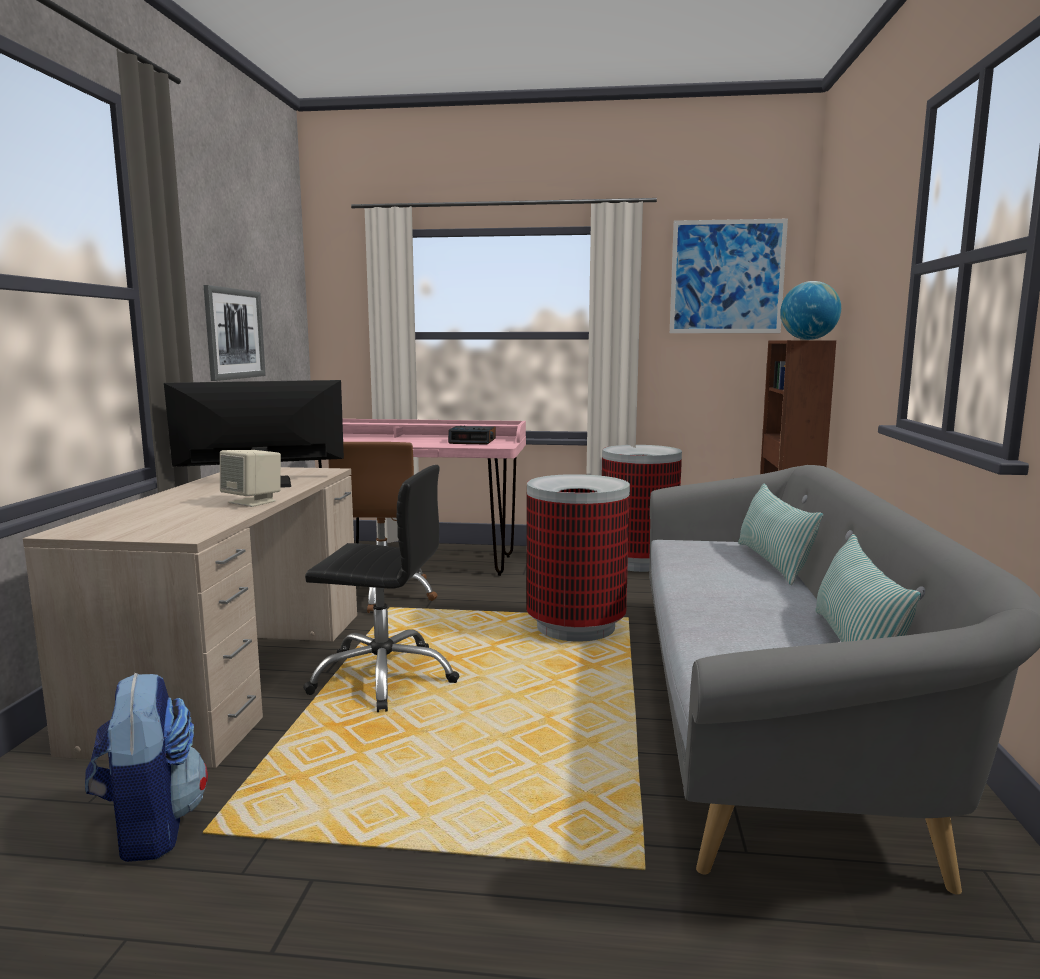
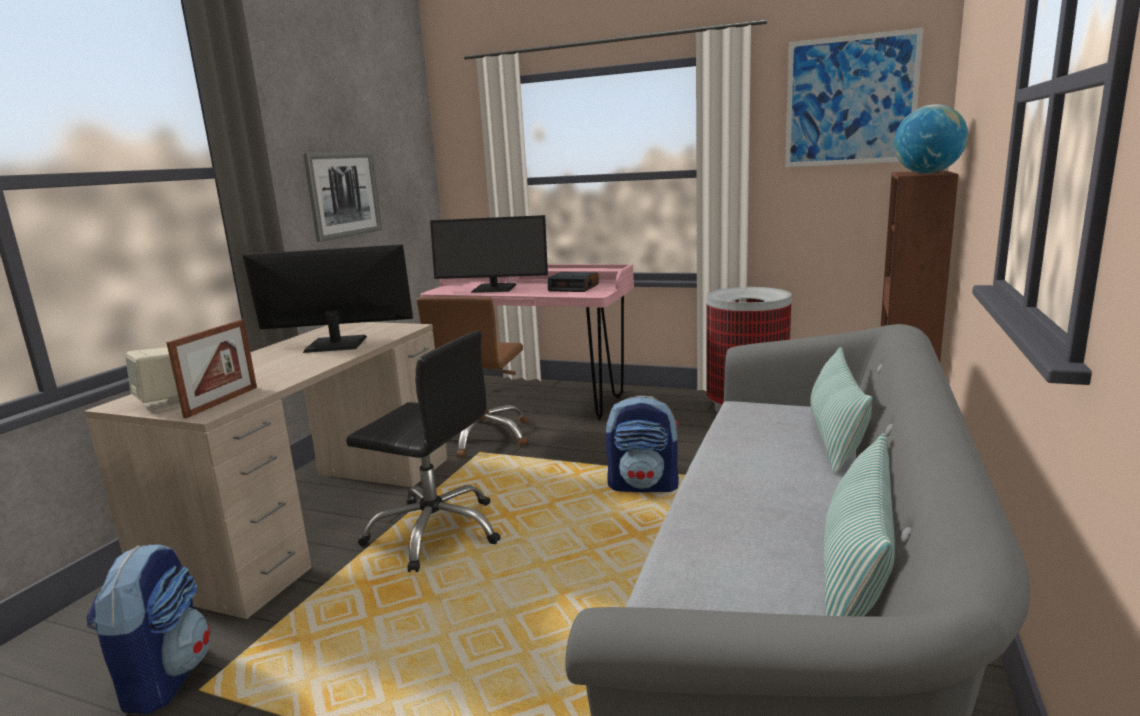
camera: 15 degrees right, 5 degrees up
(192, 527) = (222, 402): none -> picture frame
(253, 502) = (304, 369): beige speaker -> beige speaker (167, 404)
(386, 441) = (493, 288): none -> monitor
(576, 627) = (644, 486): trash can -> backpack

